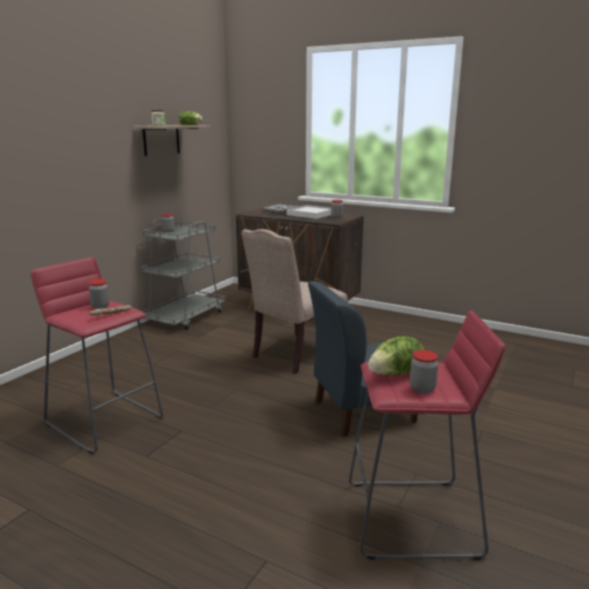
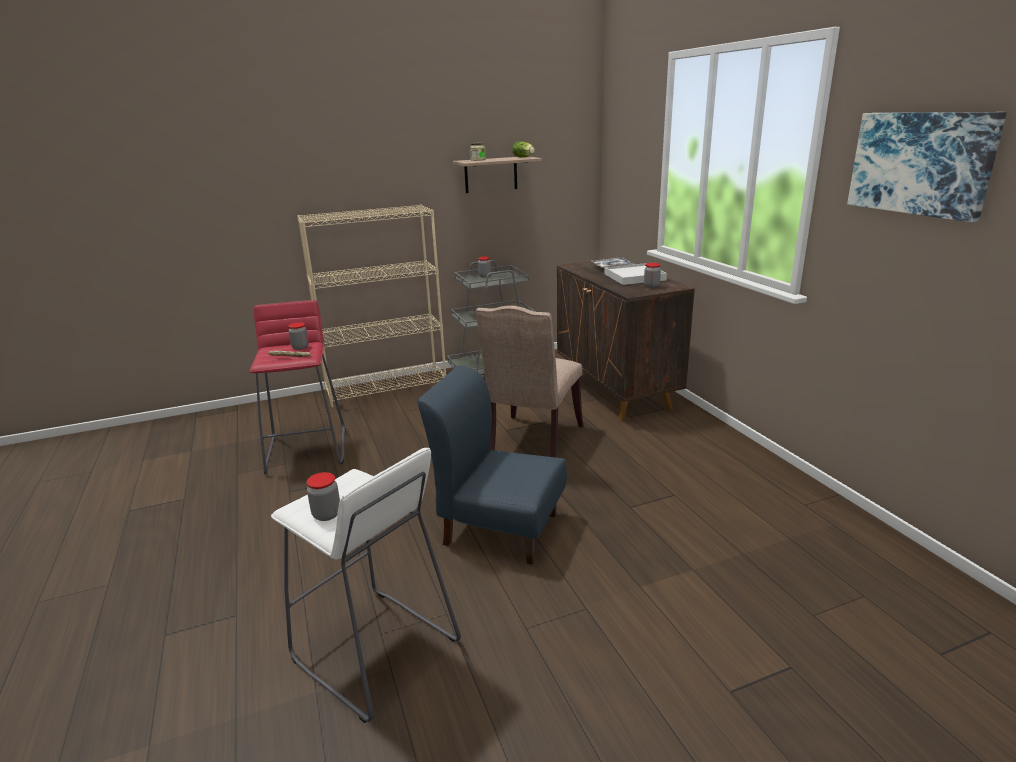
camera: 40 degrees right, 5 degrees up
(103, 352) = (387, 388): none -> beige bookcase
(295, 354) = (533, 443): beige chair -> beige chair turned 60 degrees counterclockwise
(396, 373) = (343, 490): lettuce -> none
(413, 518) = (375, 651): red stool -> white stool
(532, 116) = (921, 163): none -> picture

